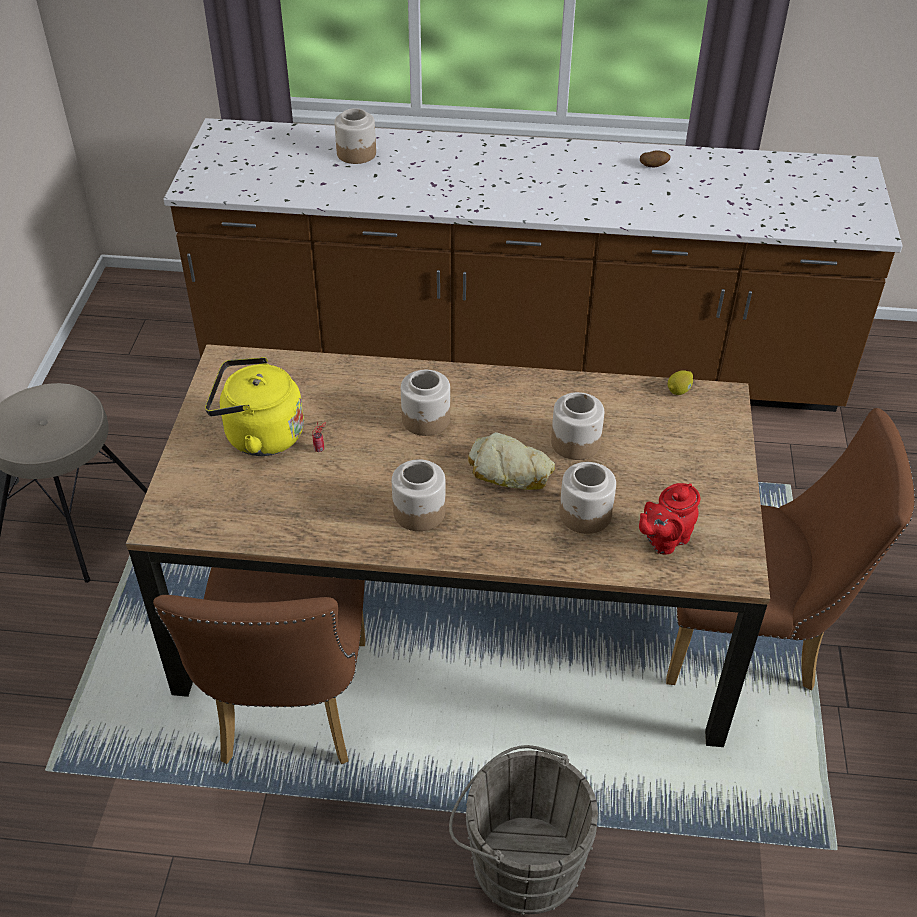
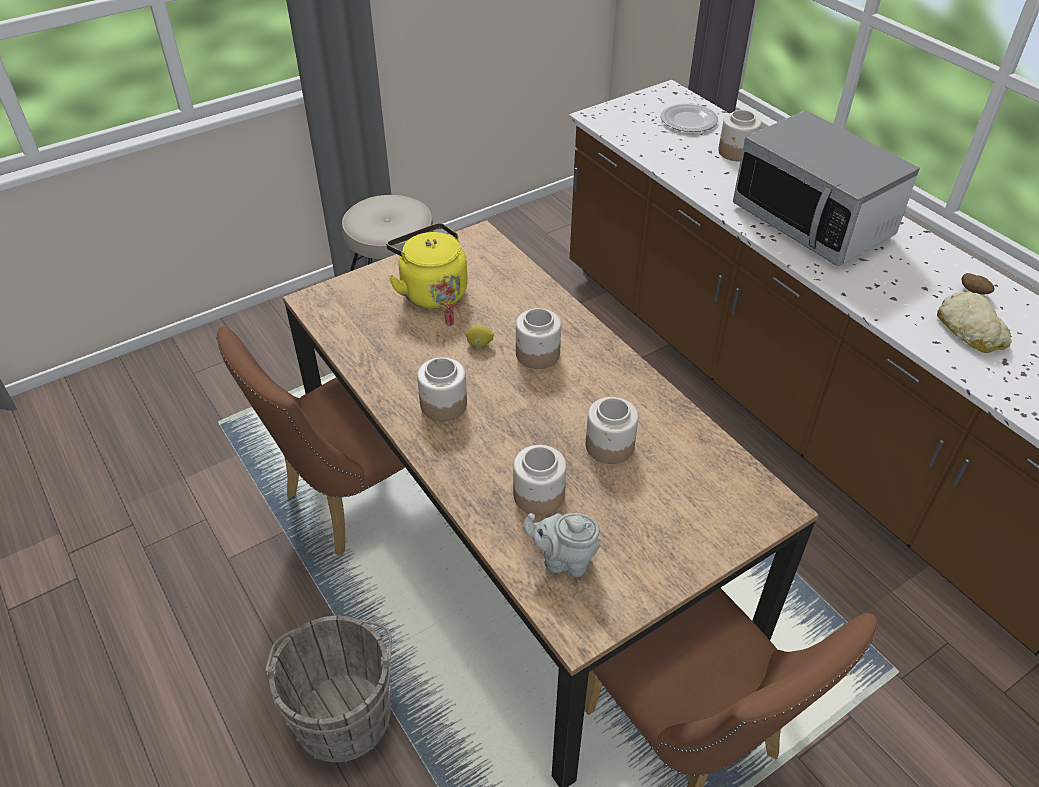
camera: 50 degrees right, 0 degrees up
(277, 148) = (688, 120): none -> plate
(491, 178) = (812, 222): none -> microwave
(510, 471) = (537, 427): bread -> bread (970, 329)
(664, 540) = (563, 560): red teapot -> grey teapot
(679, 391) = (748, 474): lemon -> lemon (479, 344)

